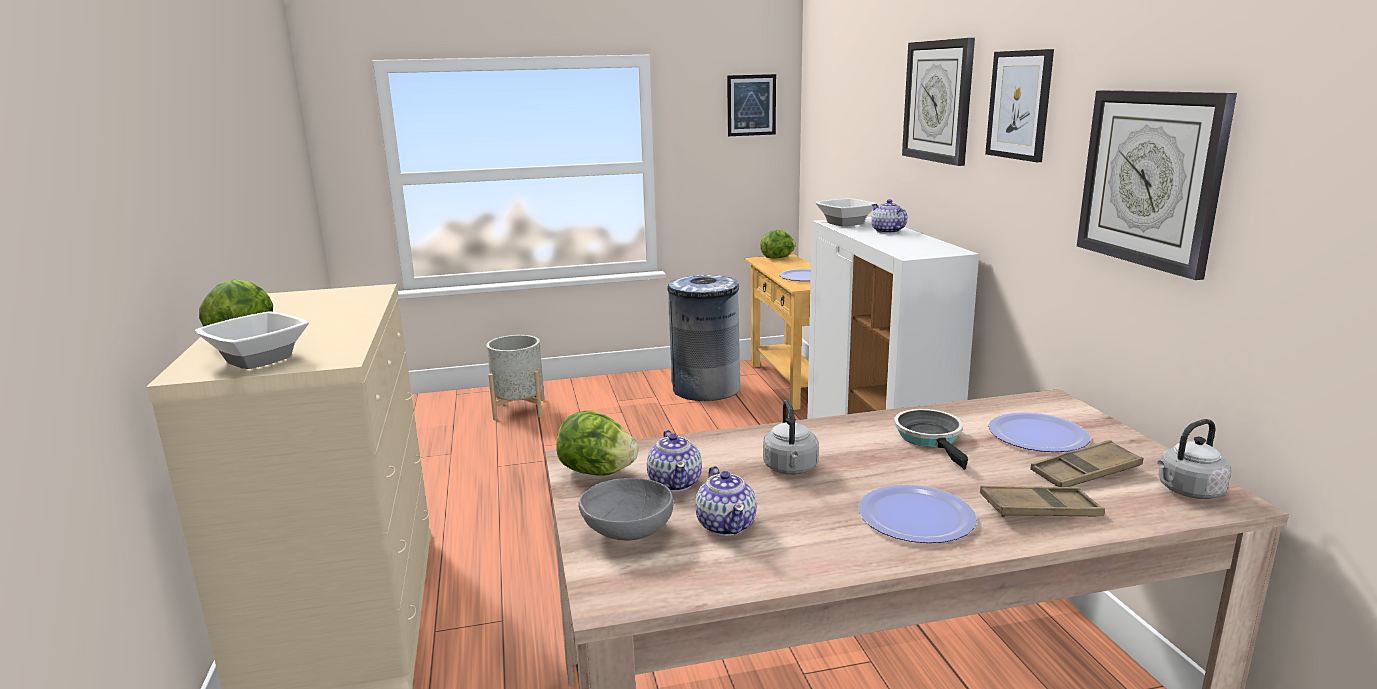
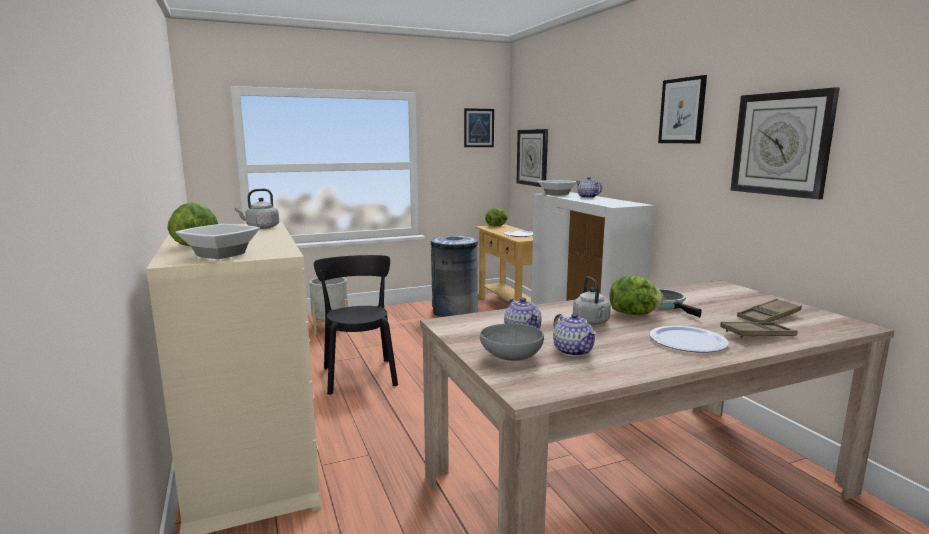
camera: 10 degrees left, 5 degrees down
(533, 490) = (359, 374): none -> black chair
(597, 472) = (465, 329): lettuce -> lettuce (633, 314)
(938, 101) = (620, 115): wall clock -> wall clock (532, 157)
(1037, 435) = (726, 301): plate -> none
(1187, 491) = (832, 322): grey kettle -> grey kettle (261, 227)

